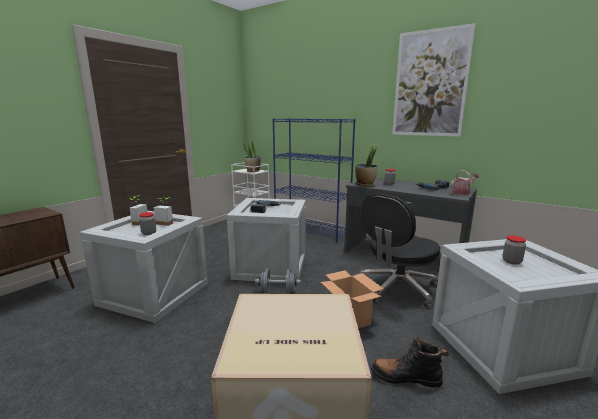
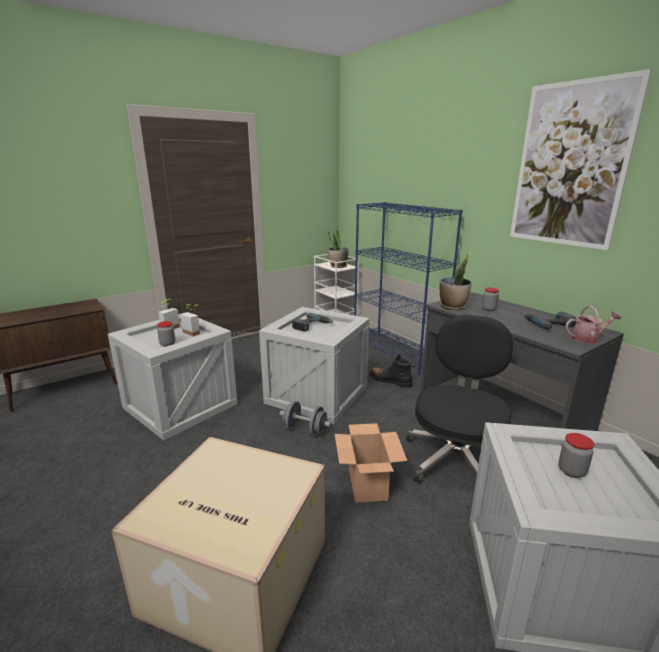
camera: 20 degrees right, 5 degrees up
(397, 289) = (456, 459): black office chair -> black office chair turned 135 degrees clockwise
(406, 377) = (384, 583): black boot -> black boot (390, 381)

